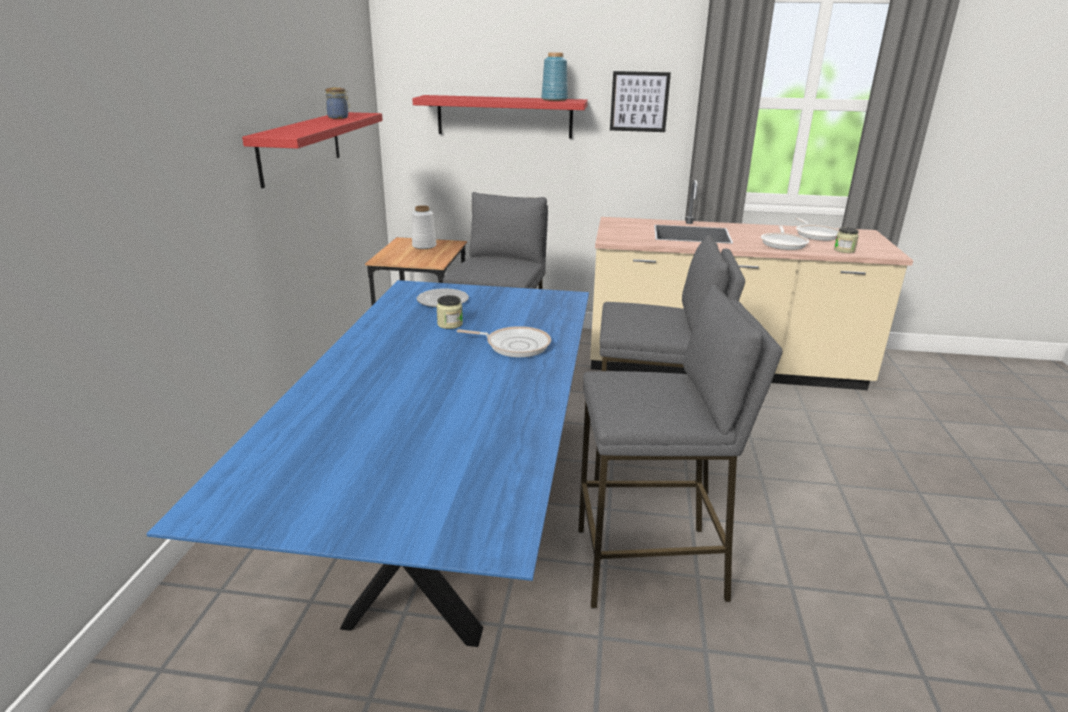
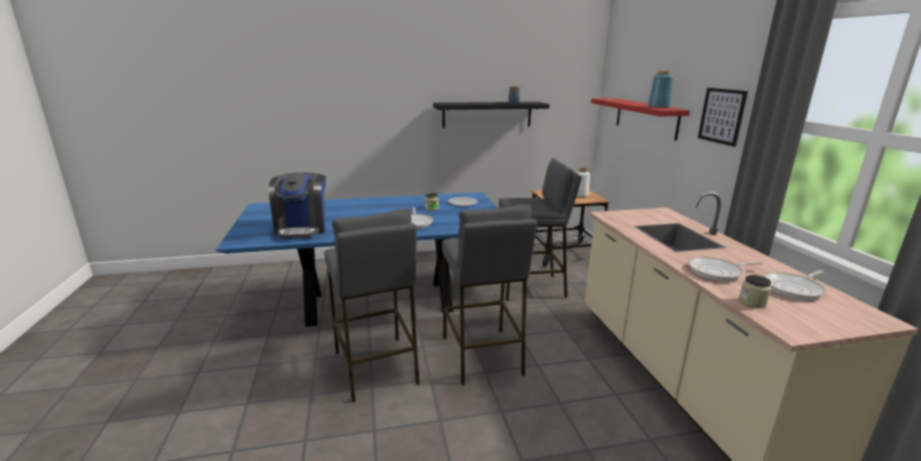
camera: 70 degrees right, 5 degrees down
(300, 147) = (487, 114): red shelf -> black shelf
(463, 451) = (302, 228): none -> coffee machine

